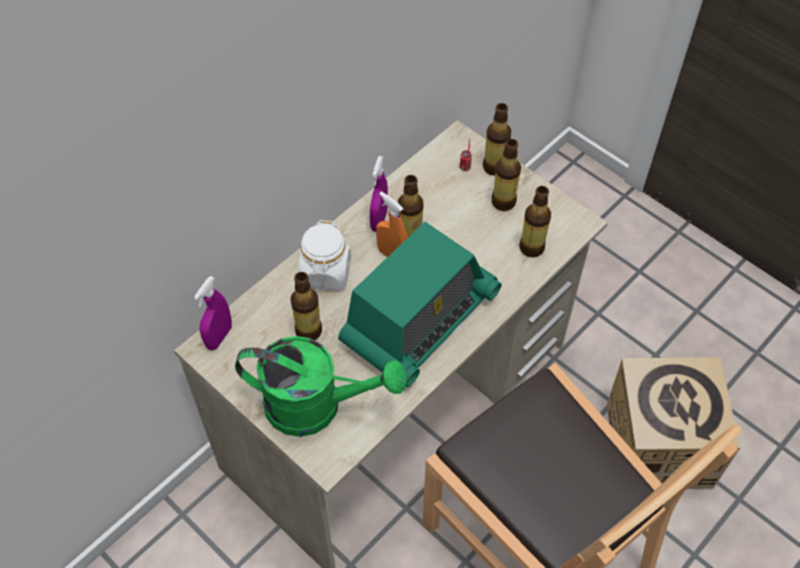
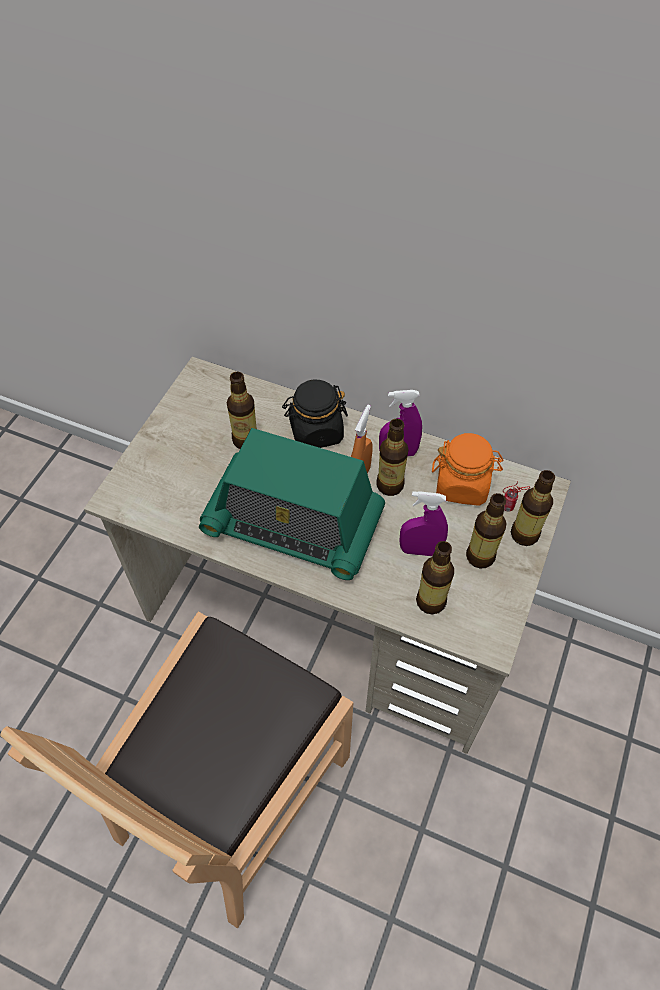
camera: 70 degrees right, 0 degrees up
(219, 337) = (215, 380): purple spray bottle -> purple spray bottle (420, 550)
(317, 406) = (168, 472): green watering can -> none
(325, 272) = (315, 431): white jar -> black jar
(431, 188) = (462, 485): none -> orange jar
(657, 445) = (389, 897): cardboard box -> none

